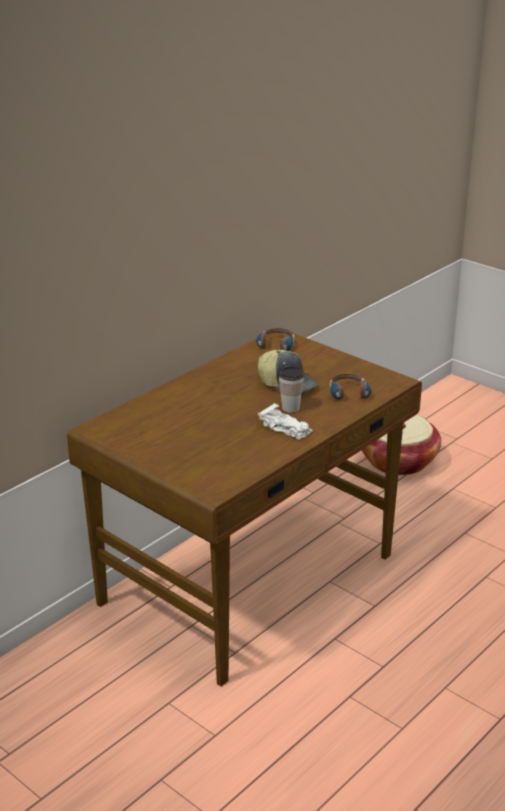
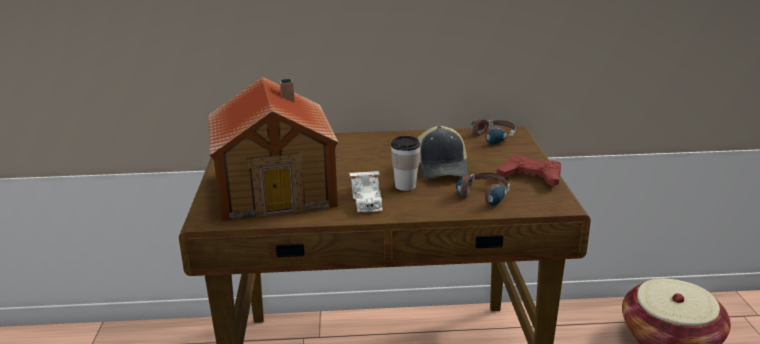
camera: 45 degrees right, 5 degrees down
(211, 448) = (277, 188): none -> toy house
(351, 367) = (531, 177): none -> red game controller

